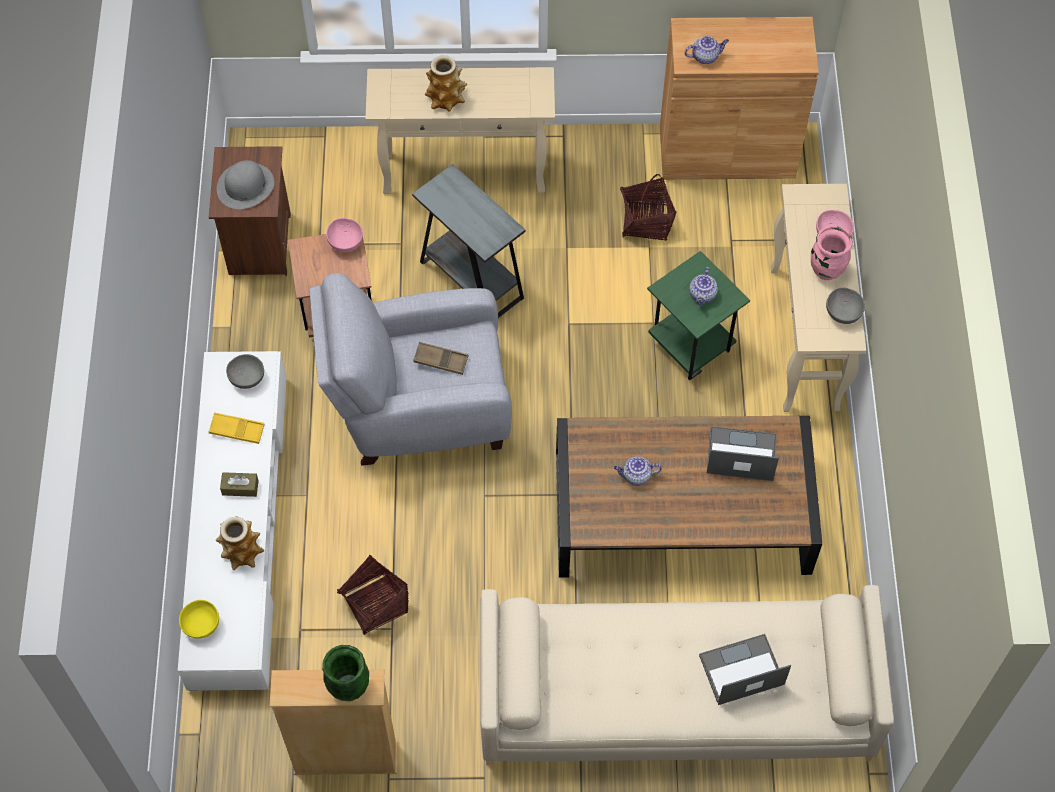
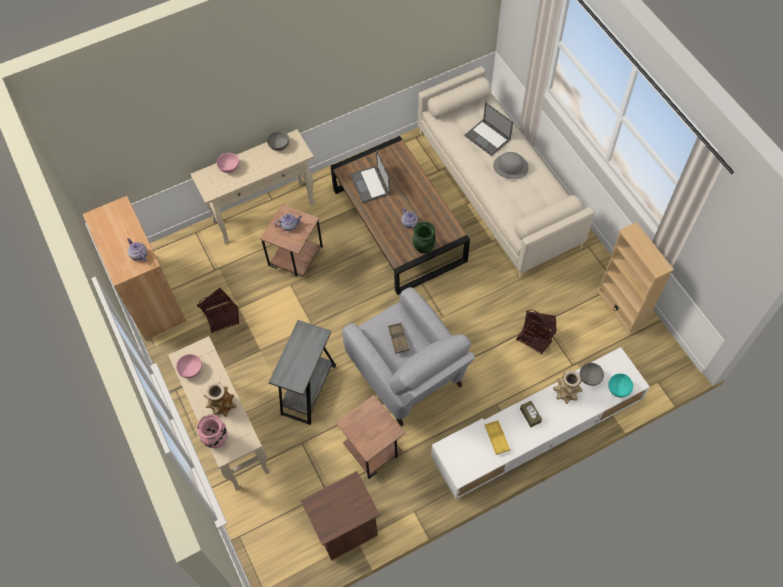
camera: 115 degrees left, 0 degrees up
(201, 626) = (619, 389): yellow bowl -> turquoise bowl
(245, 186) = (344, 504): grey hat -> grey hat (511, 166)
(246, 377) = (460, 453): grey bowl -> grey bowl (589, 378)
(346, 241) = (350, 425): pink bowl -> pink bowl (190, 370)
(348, 686) = (639, 240): green vase -> green vase (423, 248)
(692, 346) = (296, 260): green side table -> brown side table
(826, 270) = (255, 162): pink vase -> pink vase (216, 440)

